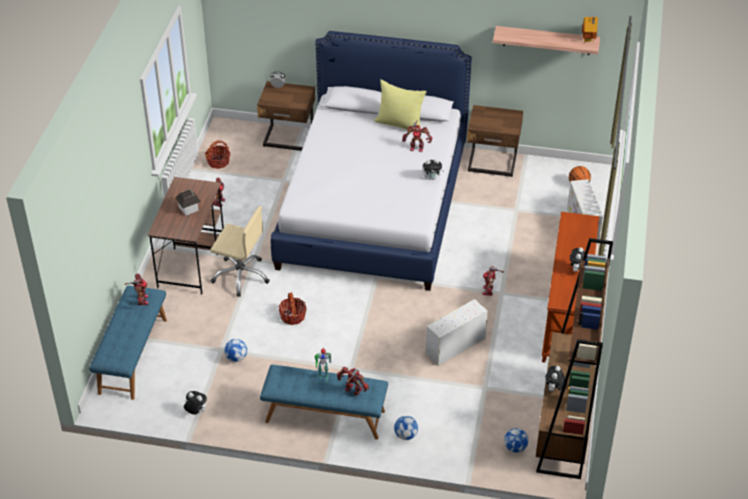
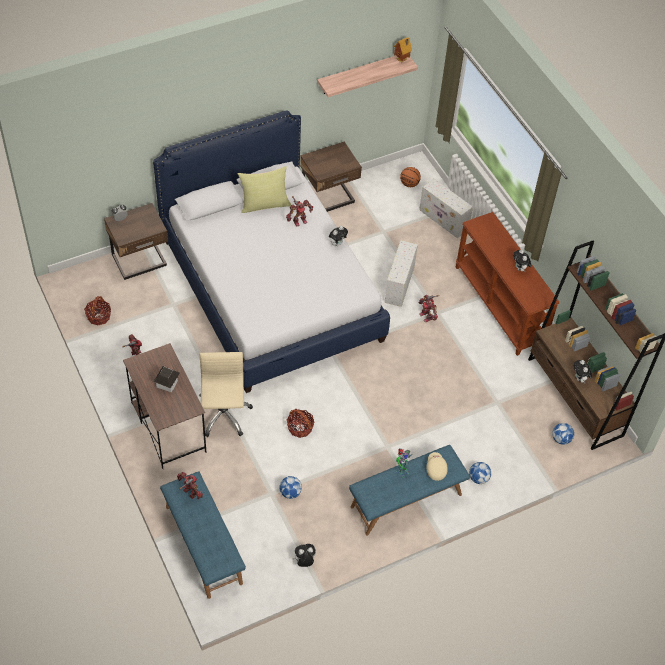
camera: 40 degrees left, 10 degrees up
(241, 276) = (223, 415): beige office chair -> beige office chair turned 75 degrees counterclockwise
(353, 390) = (435, 469): toy robot -> beige cap
(454, 346) = (445, 380): white storage box -> white storage box (399, 285)

